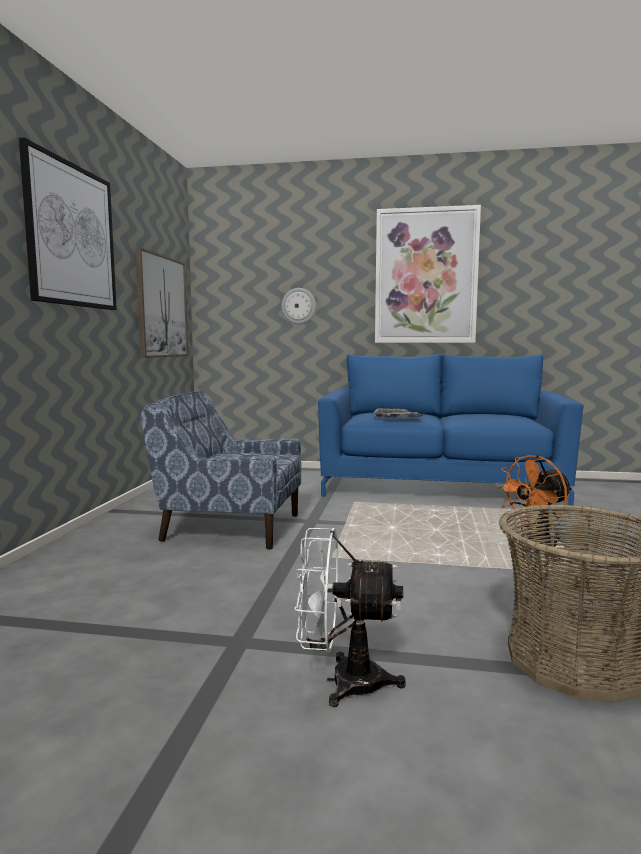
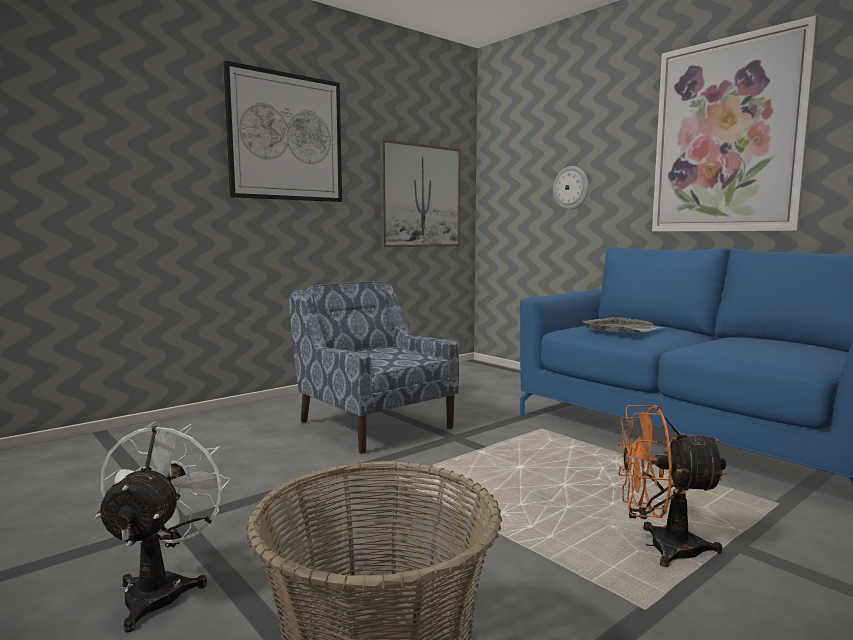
camera: 40 degrees right, 0 degrees up
(342, 681) = (162, 588): white fan -> white fan turned 45 degrees clockwise

